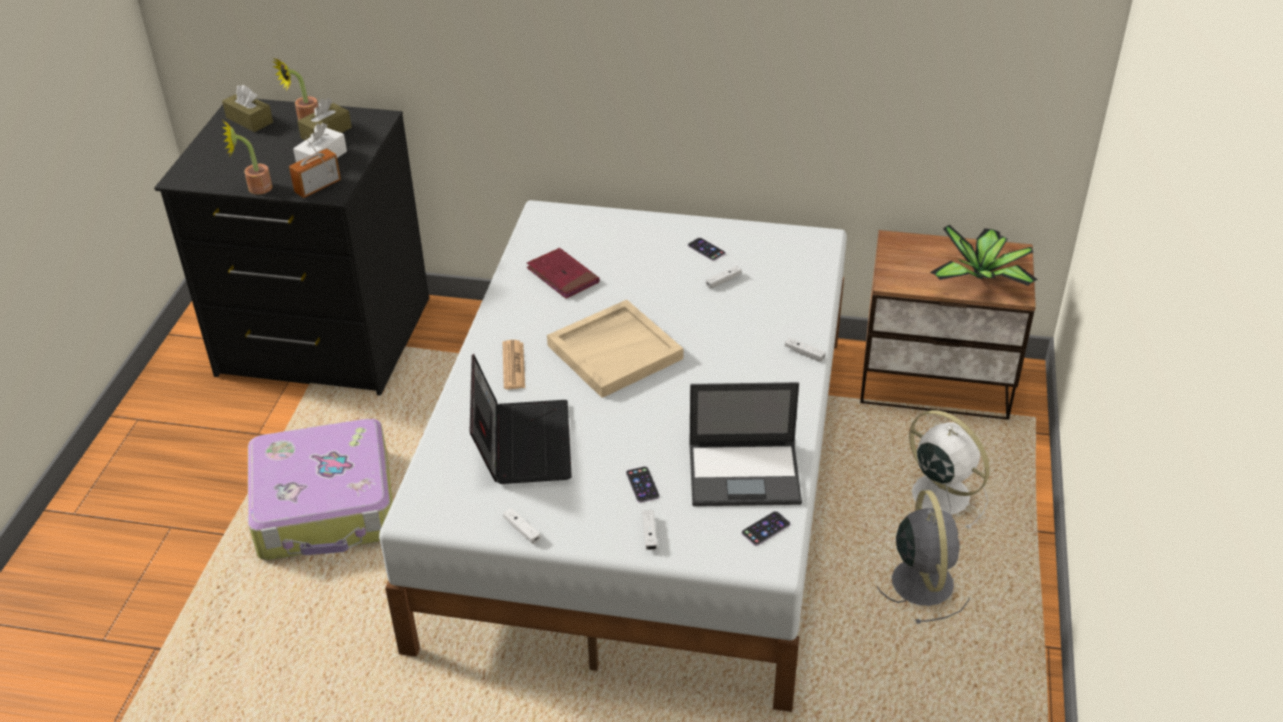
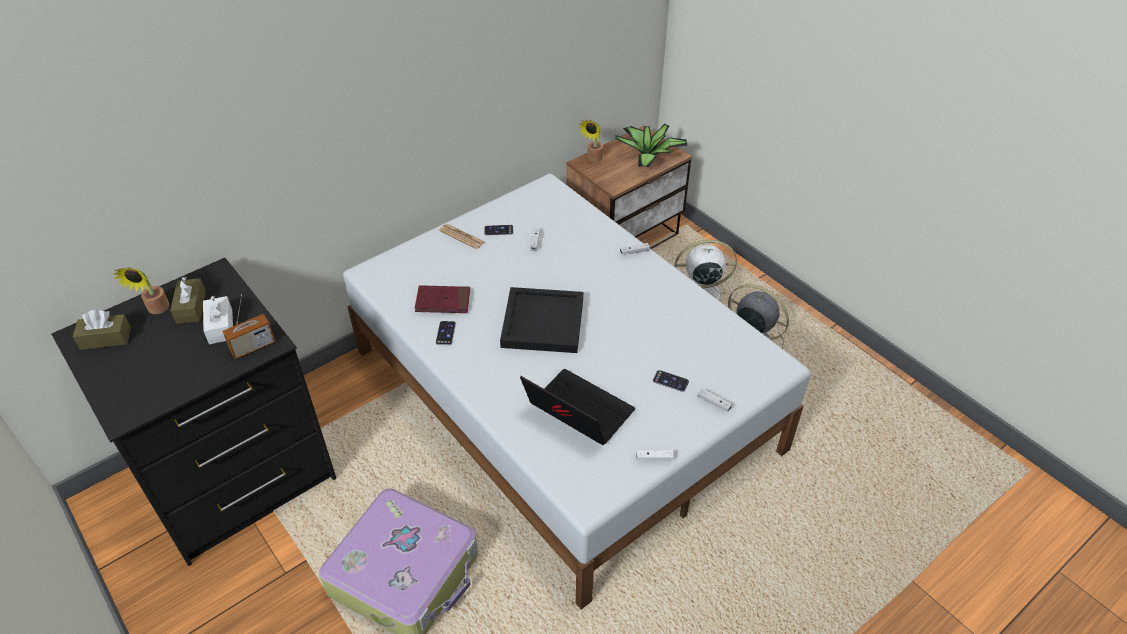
camera: 50 degrees left, 5 degrees up
(255, 188) = (203, 381): potted plant -> potted plant (593, 159)
(317, 187) = (253, 347): radio -> radio turned 120 degrees counterclockwise
(513, 365) = (500, 374): newspaper -> newspaper (462, 236)
(615, 351) = (542, 322): beige tray -> black tray
(745, 474) = (705, 334): laptop -> none
(766, 529) = (755, 353): phone -> phone (445, 333)

